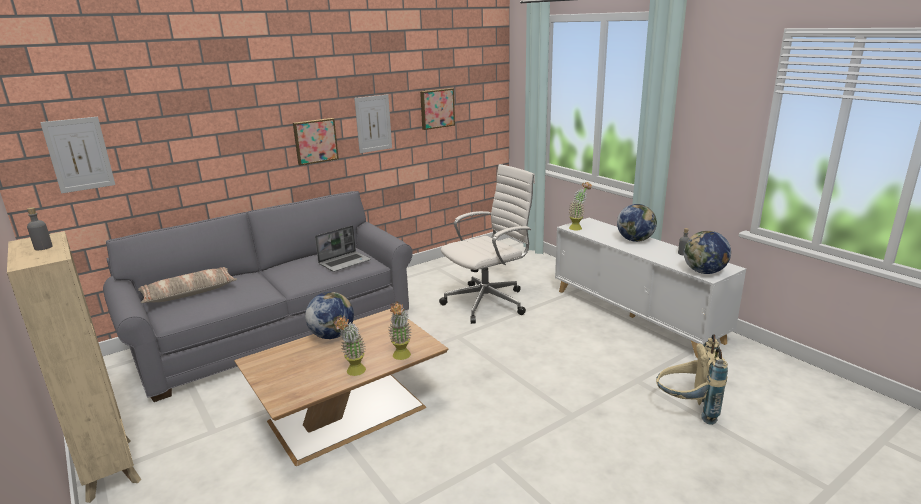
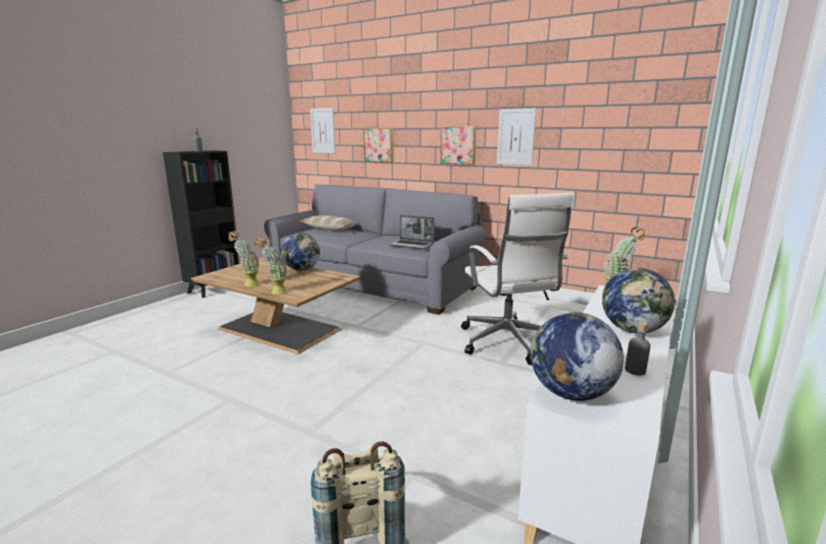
camera: 65 degrees right, 5 degrees down
(109, 468) = (214, 289): beige bookcase -> black bookcase
(436, 108) = (596, 129): picture -> picture (379, 145)
(488, 302) = (507, 343): white office chair -> white office chair turned 45 degrees clockwise

